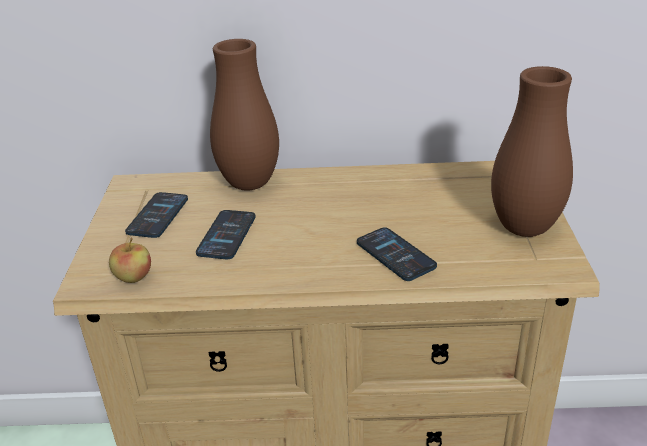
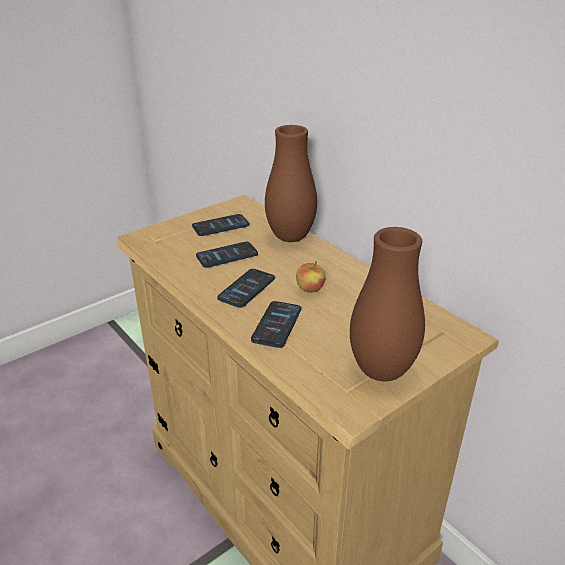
camera: 50 degrees right, 0 degrees up
(133, 277) = (157, 247): apple -> apple (310, 289)
(309, 248) = (246, 289): none -> phone

